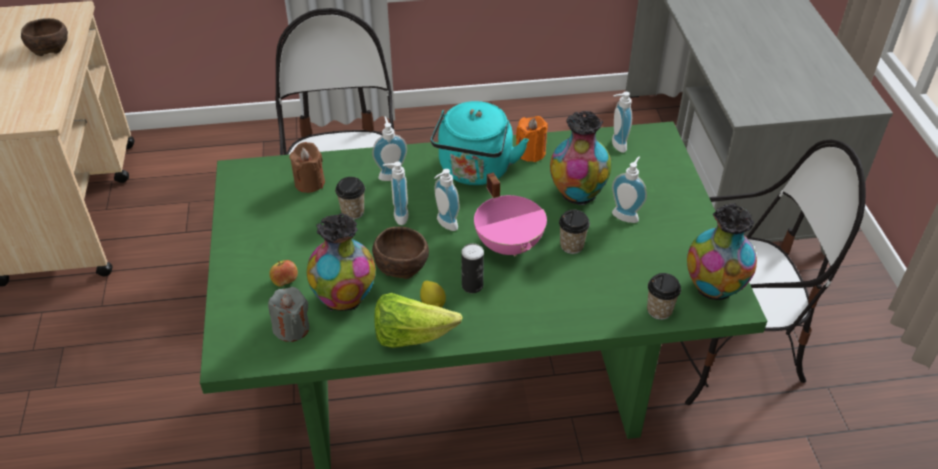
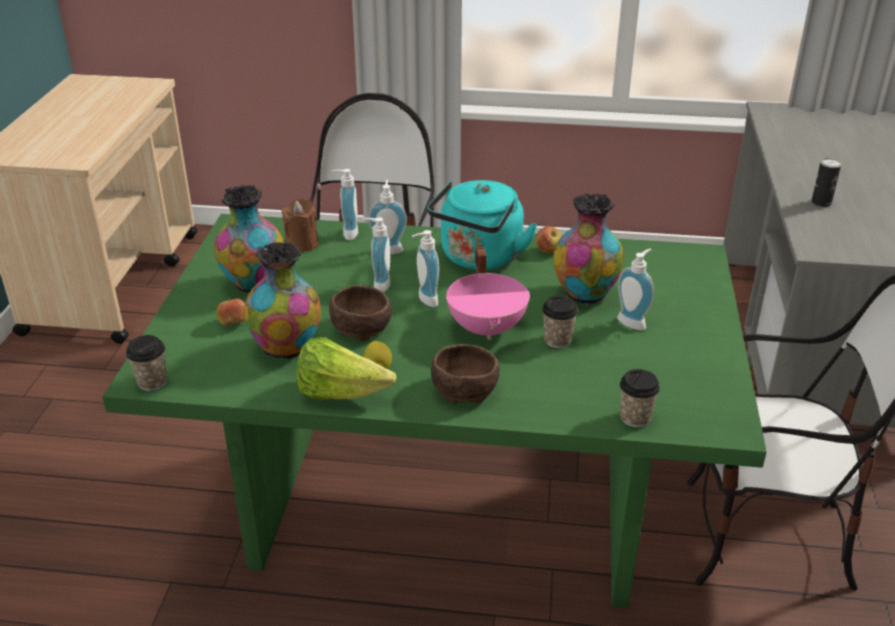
camera: 15 degrees right, 10 degrees down
(48, 47) = (115, 108): brown bowl -> brown bowl (463, 389)
(291, 328) = (219, 365): grey candle -> none
(353, 212) = (333, 275): cup -> cup (152, 382)
(472, 285) = (429, 359): can -> can (821, 202)
(531, 153) = (548, 251): orange candle -> apple
(616, 145) = (648, 257): soap dispenser -> soap dispenser (347, 233)
(714, 288) = (711, 407): vase -> vase (254, 284)

